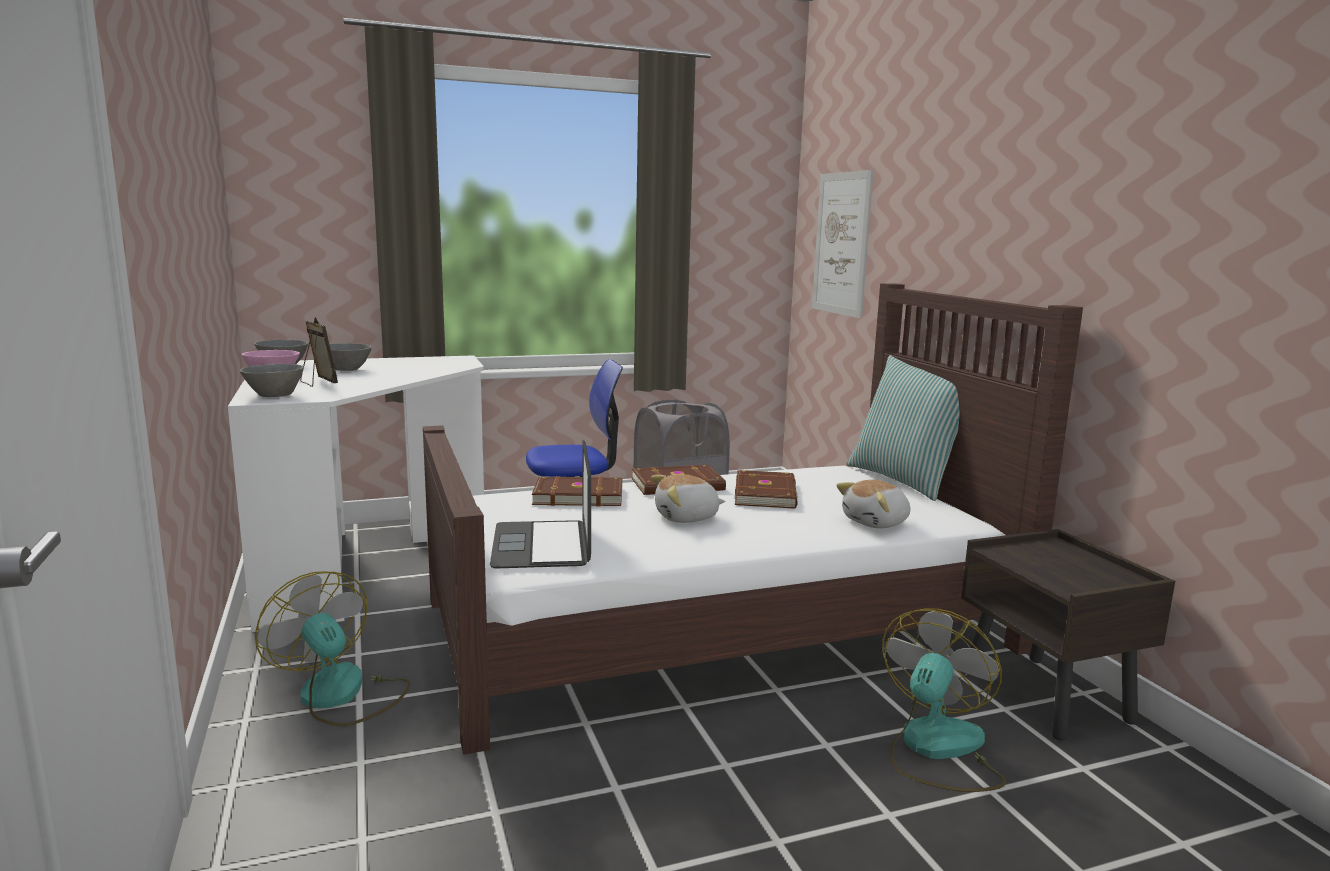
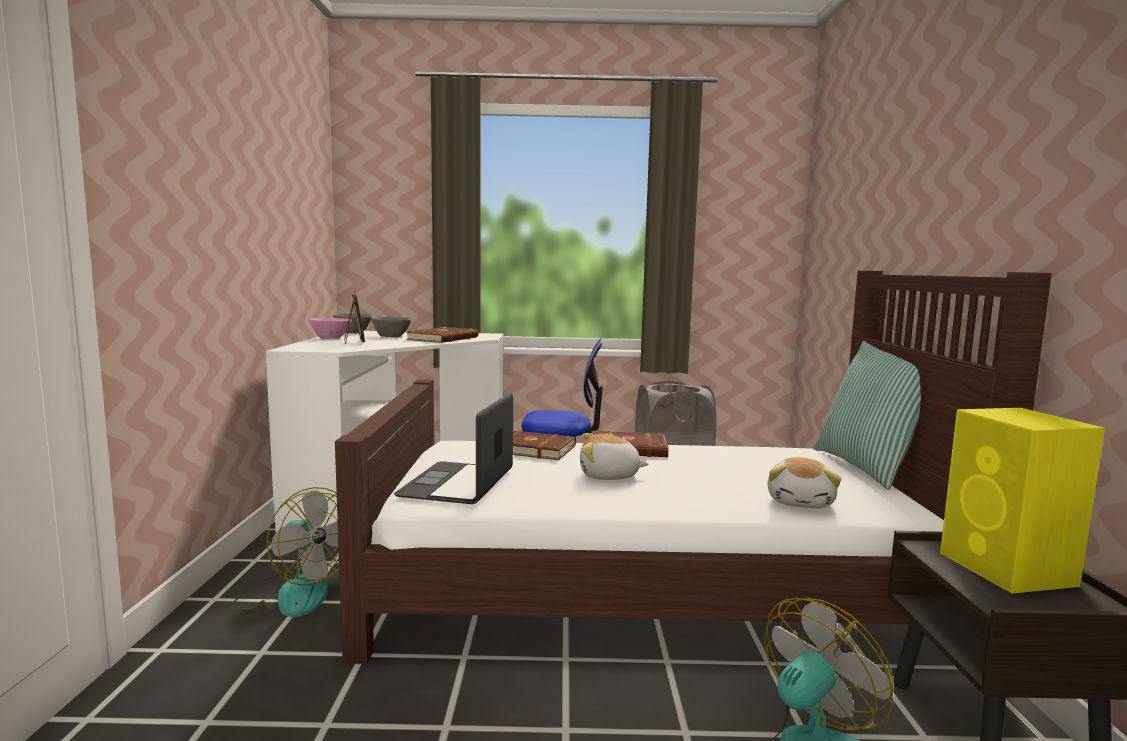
camera: 20 degrees right, 5 degrees down
(275, 394) = (310, 346): grey bowl -> none
(341, 696) = (294, 593): fan -> fan turned 150 degrees clockwise
(767, 494) = (707, 464): brown book -> brown book (444, 339)
(841, 244) = (836, 240): picture -> none
(876, 522) = (801, 502): plush toy -> plush toy turned 60 degrees counterclockwise
(1062, 561) = (1009, 570): none -> yellow speaker

